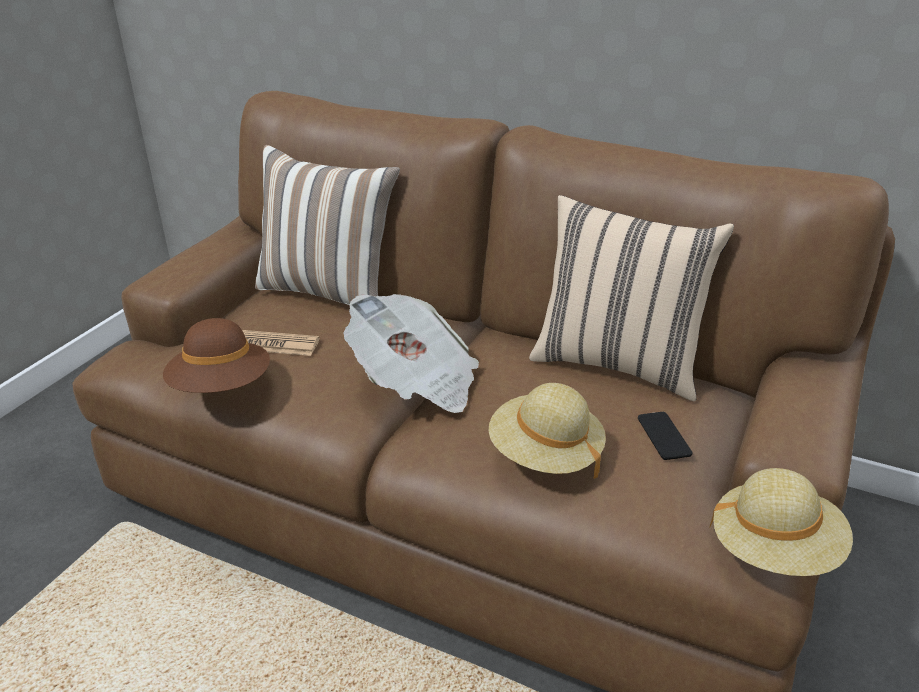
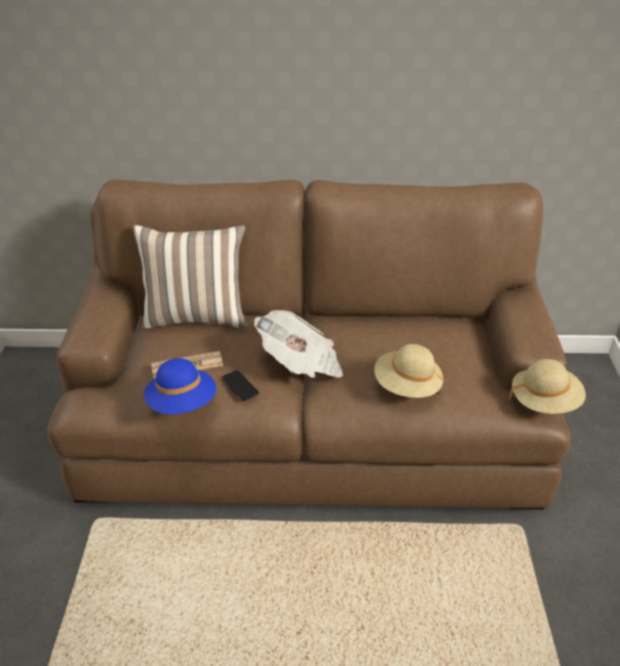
camera: 25 degrees left, 5 degrees up
(222, 387) = (182, 404): brown hat -> blue hat
(618, 363) = (408, 319): beige pillow -> none
(664, 436) = (460, 356): phone -> phone (240, 386)

